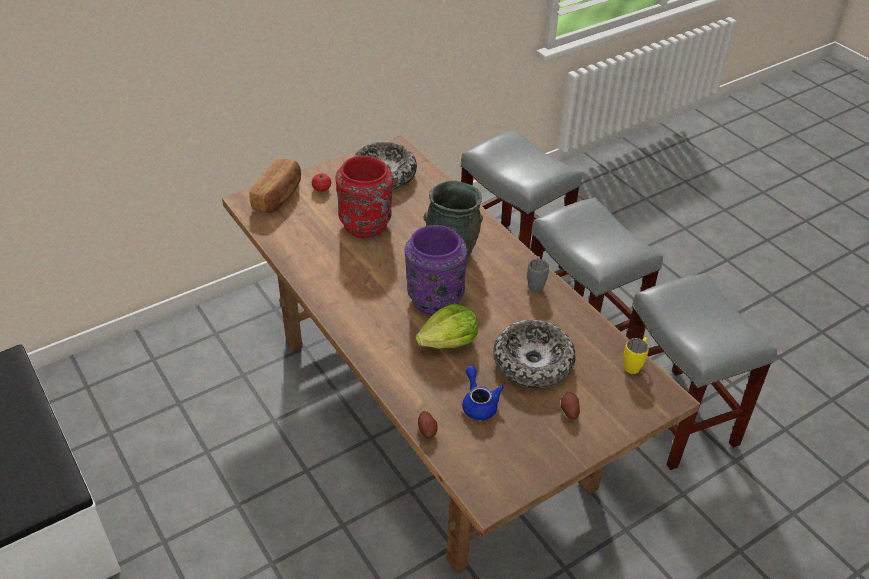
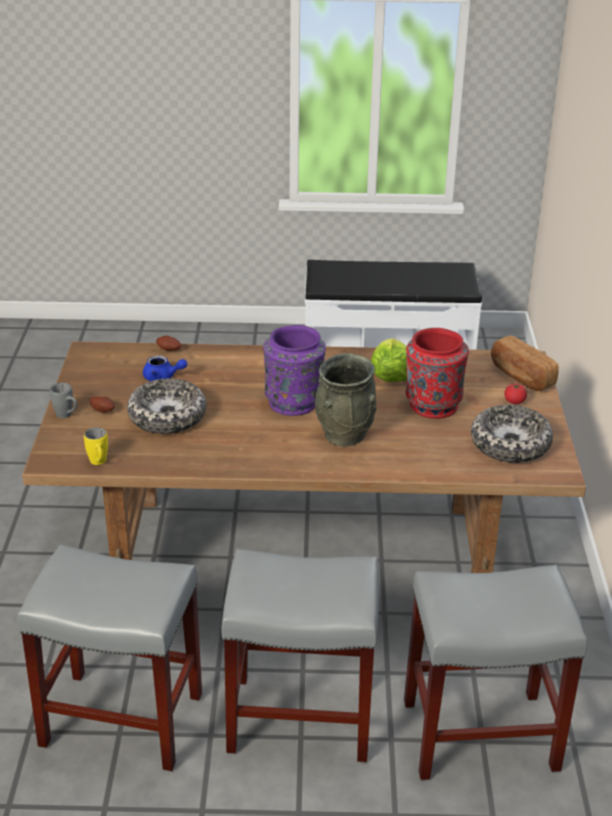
camera: 125 degrees right, 10 degrees down
(449, 342) = (237, 389): lettuce -> lettuce (390, 374)
(535, 284) = (250, 460): grey mug -> grey mug (67, 416)

